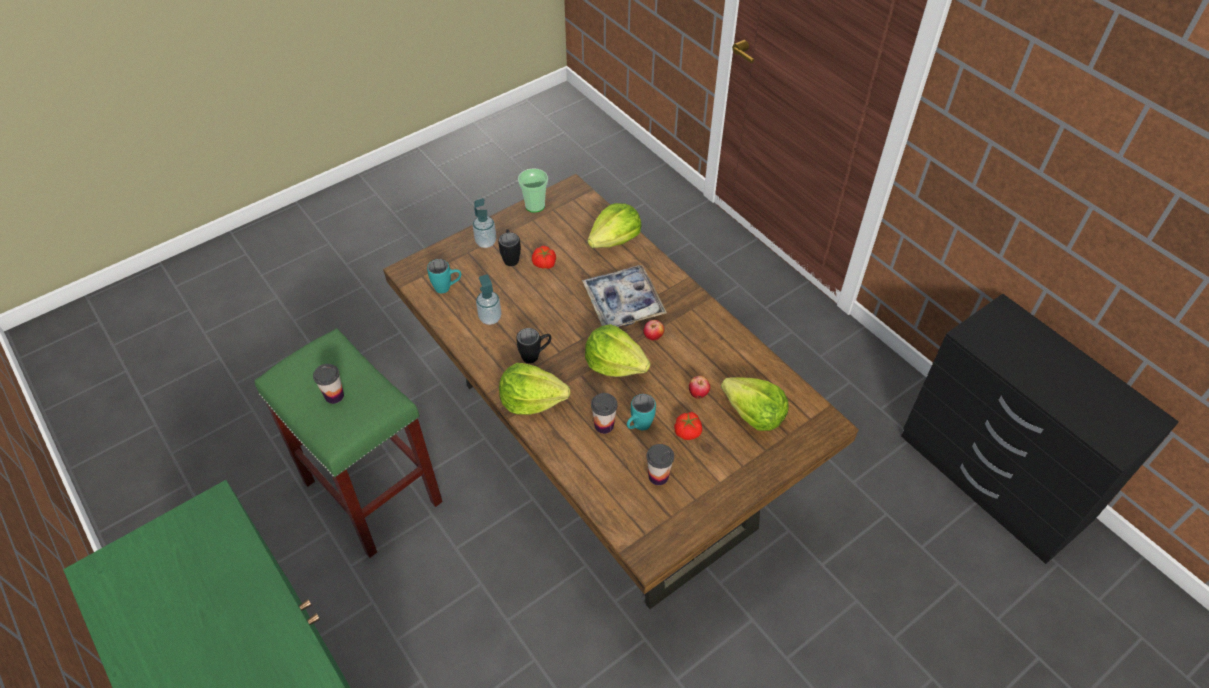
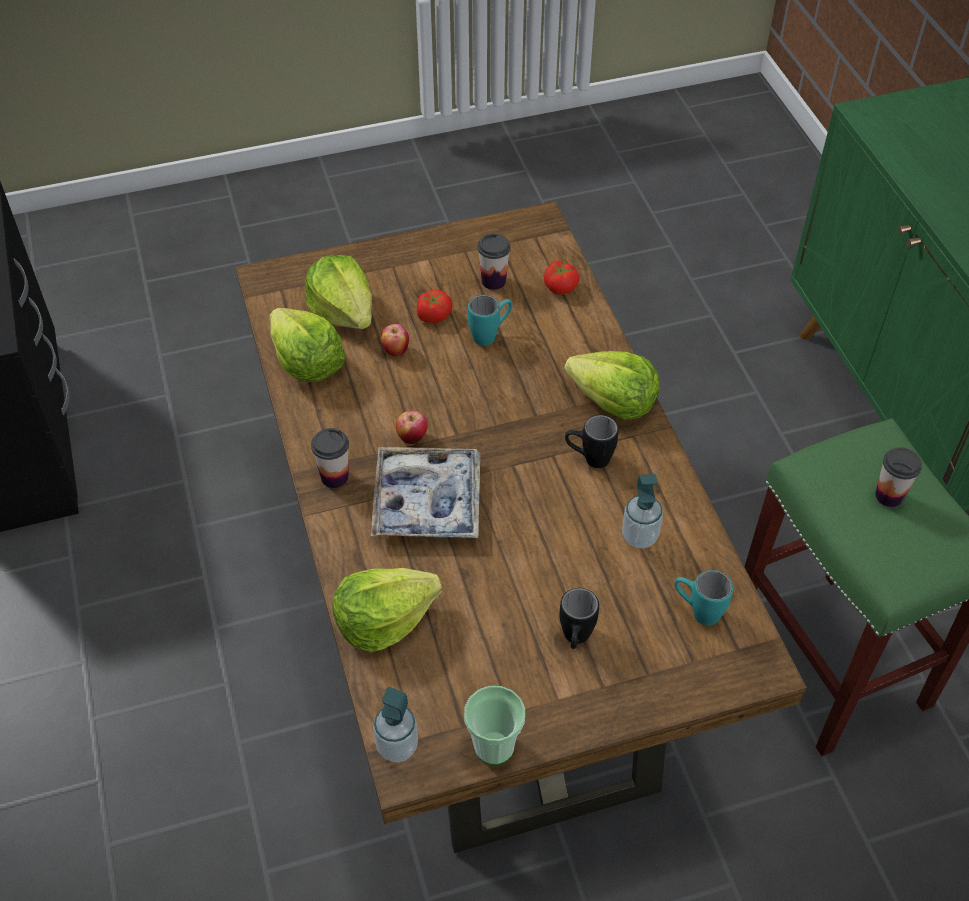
camera: 160 degrees left, 0 degrees up
(486, 242) = (610, 687): soap dispenser -> soap dispenser (397, 746)
(544, 263) = (522, 609): tomato -> tomato (561, 286)
(604, 425) = (532, 348): cup -> cup (334, 477)
(615, 364) = (483, 417): lettuce -> lettuce (307, 362)

